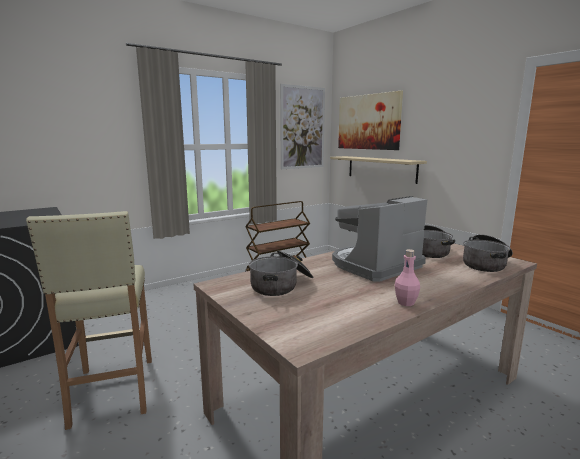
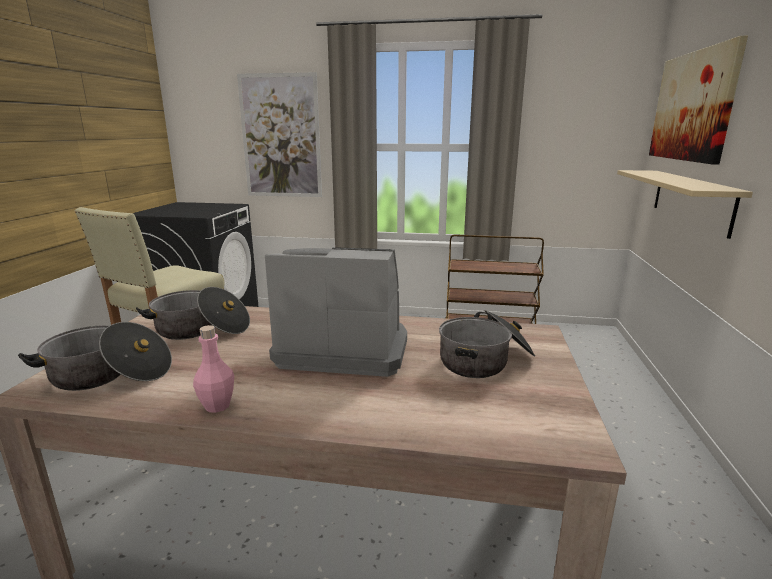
camera: 45 degrees right, 5 degrees up
(302, 128) = (584, 119): picture -> picture (281, 137)
(486, 264) = (506, 420): cooking pot -> cooking pot (109, 375)

